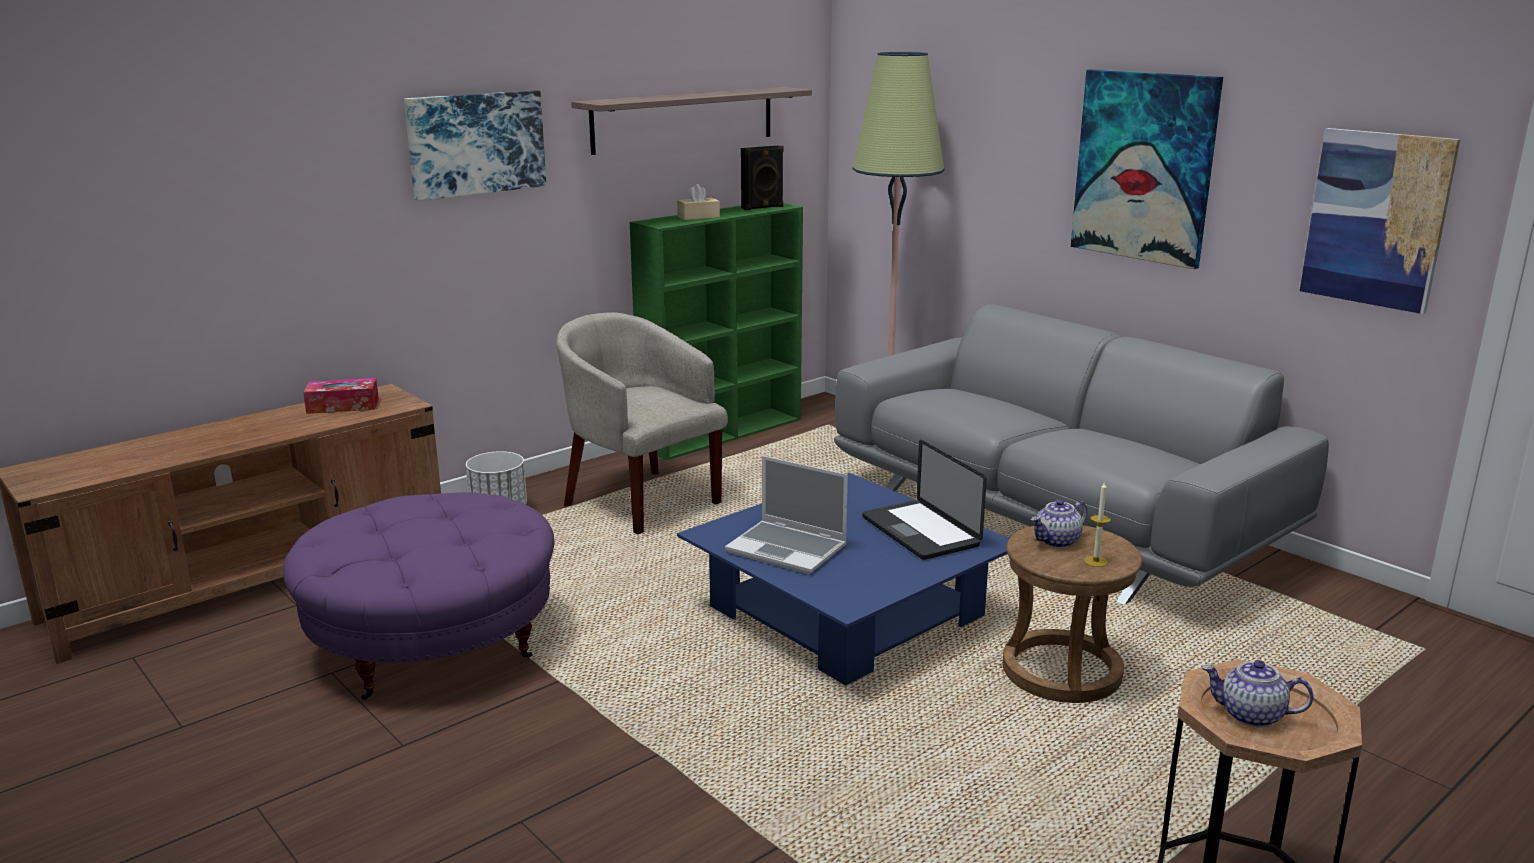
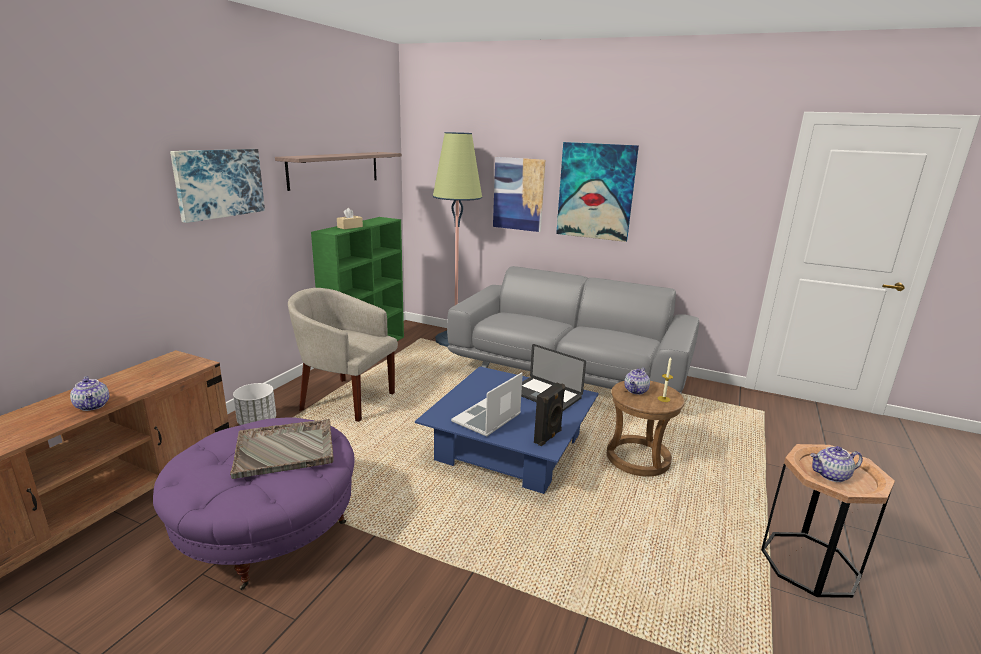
camera: 25 degrees left, 0 degrees up
(259, 436) = (93, 406): none -> teapot
(343, 406) = (149, 371): tissue box -> none
(457, 529) = (286, 449): none -> grey tray
(763, 207) = (379, 220): black speaker -> black speaker (548, 437)
(788, 549) = (487, 419): laptop -> laptop turned 120 degrees clockwise
(1376, 219) = (719, 213): picture -> picture (518, 194)

